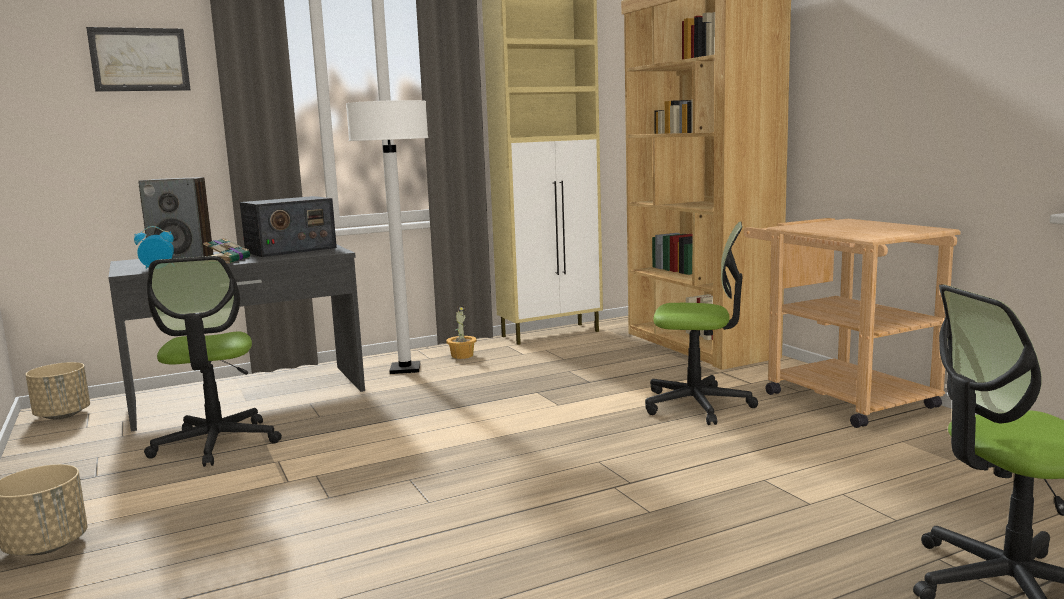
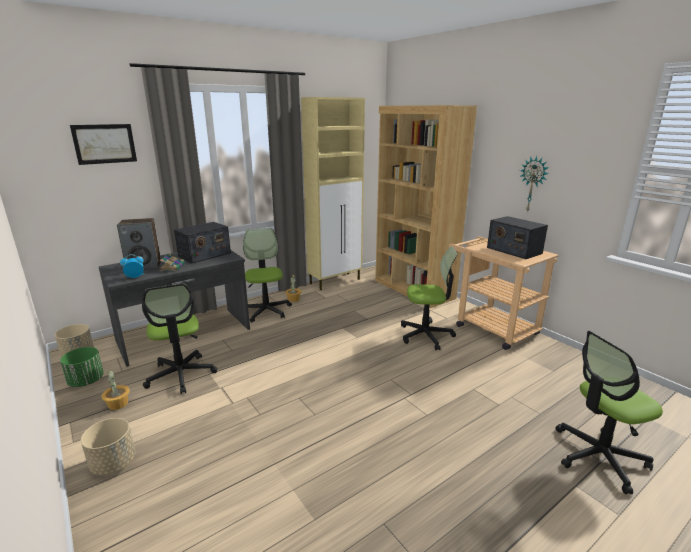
camera: 10 degrees left, 10 degrees up
(58, 446) = (86, 381): none -> green planter
(94, 475) = (118, 404): none -> potted plant
(405, 369) = (266, 311): white floor lamp -> office chair
(867, 227) = (513, 250): none -> radio
(902, 100) = (533, 184): none -> wall clock

